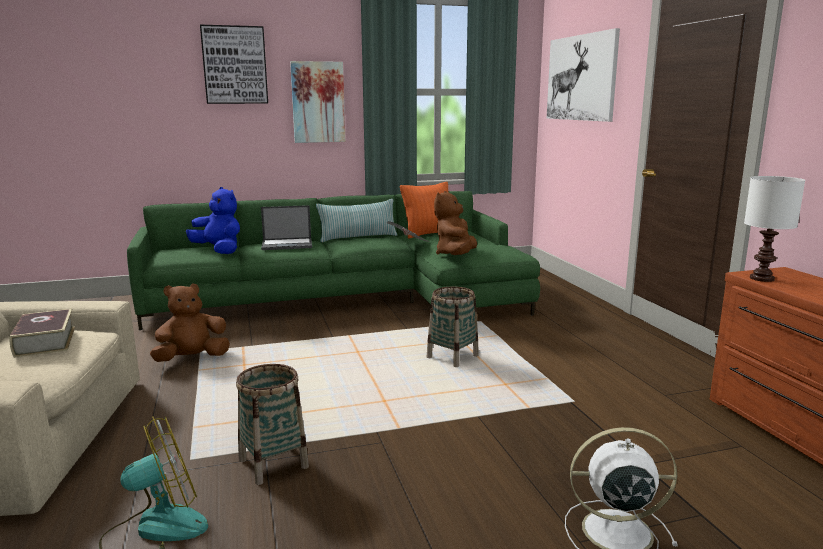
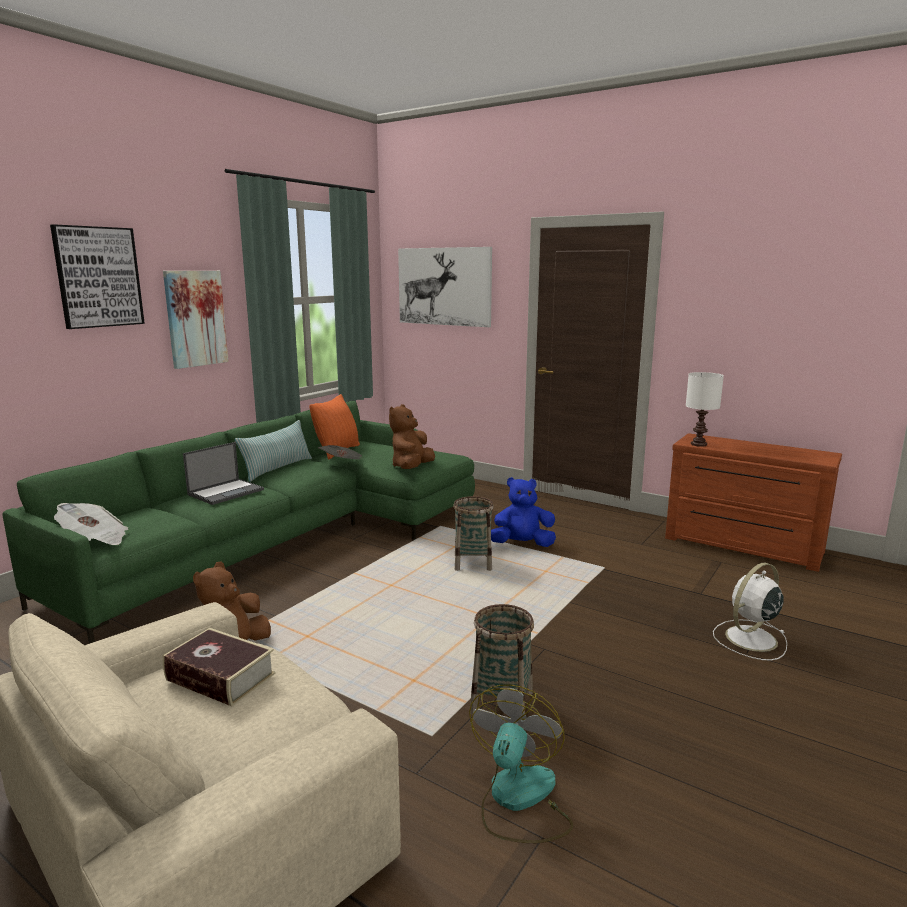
camera: 40 degrees left, 0 degrees up
(164, 255) = (95, 539): none -> newspaper
(219, 251) = (154, 517): blue plush toy -> blue plush toy (522, 544)
(456, 255) = (411, 467): brown plush toy -> brown plush toy turned 45 degrees clockwise

